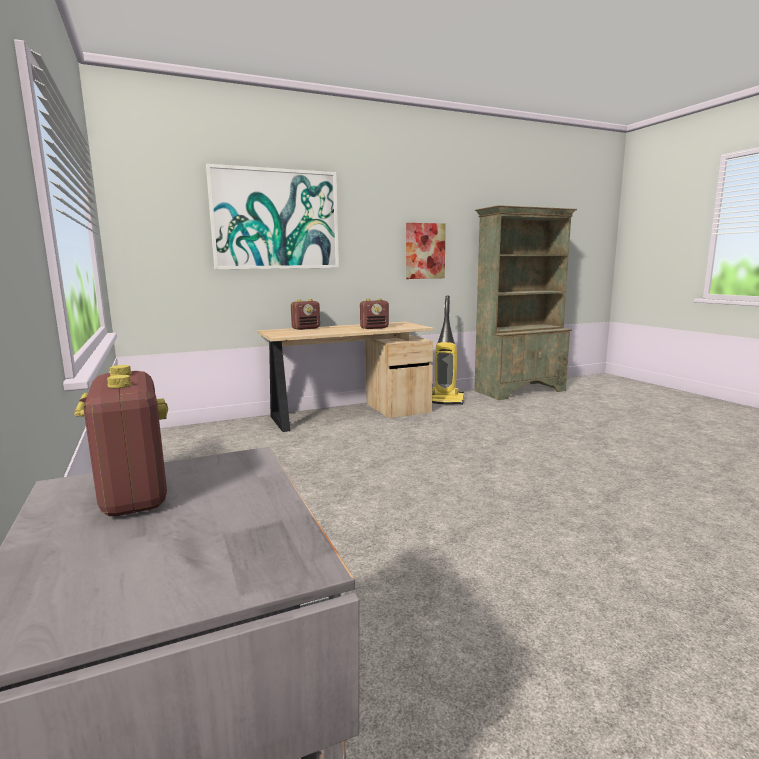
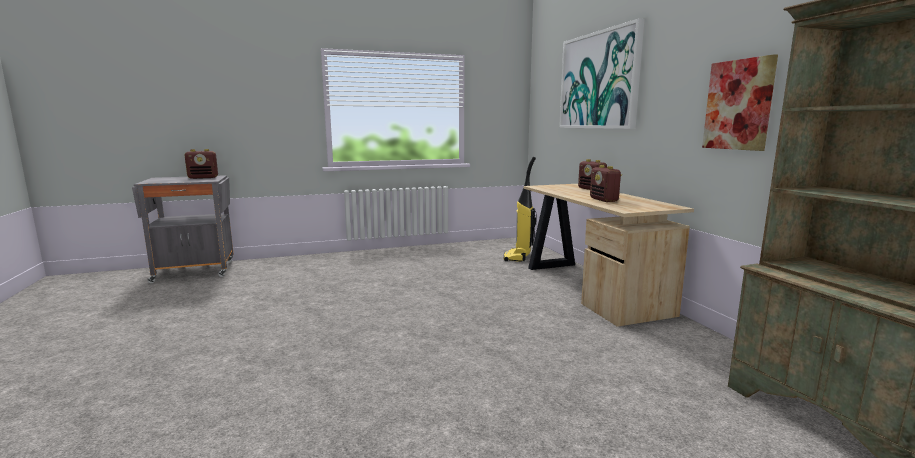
camera: 95 degrees right, 0 degrees up
(445, 401) = (684, 340): vacuum cleaner -> vacuum cleaner (518, 257)

